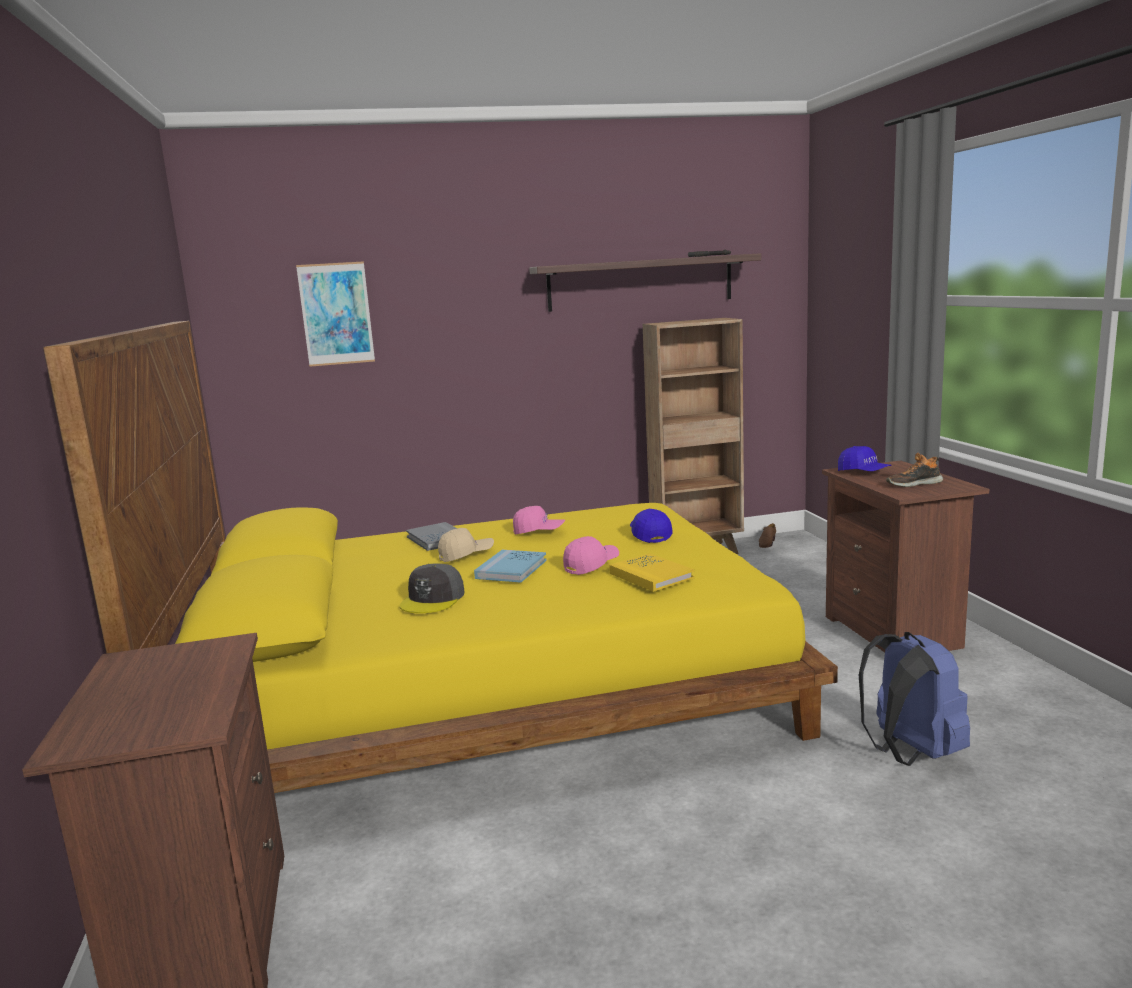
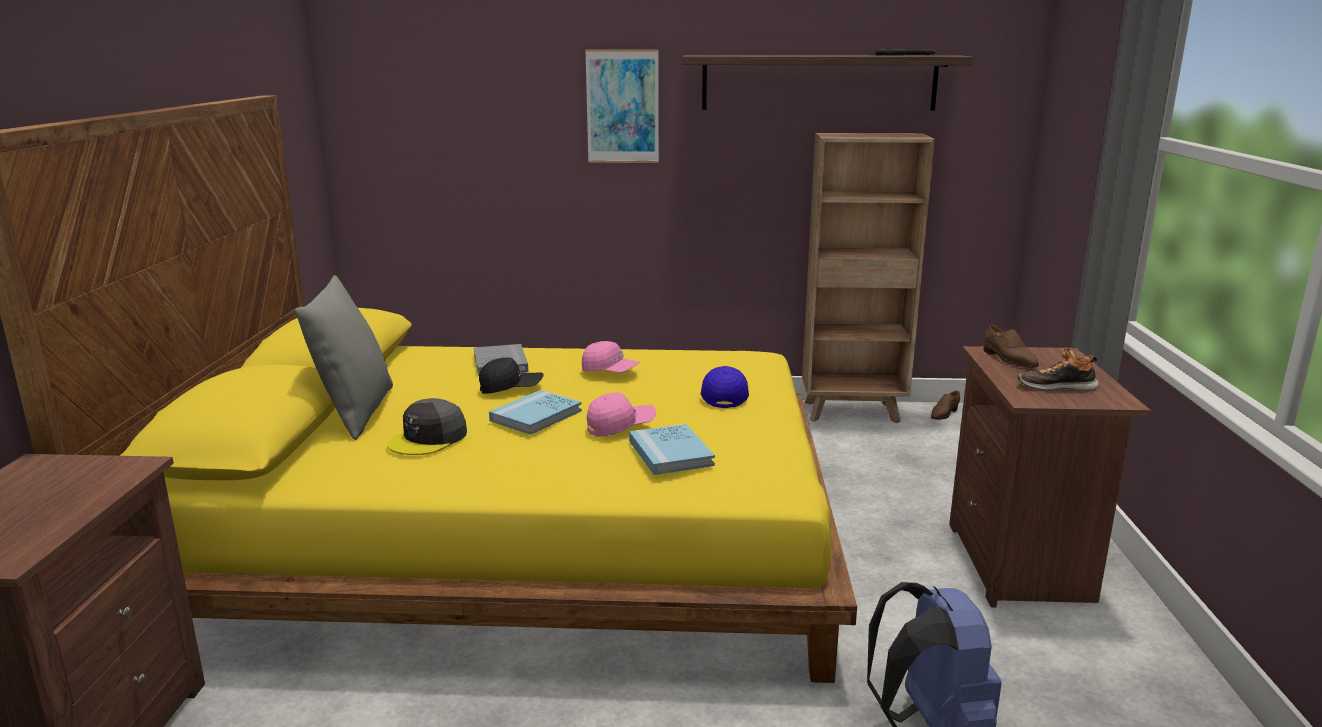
camera: 15 degrees right, 5 degrees up
(336, 314) = (462, 95): picture -> picture (622, 106)
(341, 593) = (354, 413): none -> grey pillow
(466, 555) = (511, 388): beige cap -> black cap
(651, 576) = (670, 453): yellow book -> blue book
(863, 473) = (1009, 359): blue cap -> brown shoe

